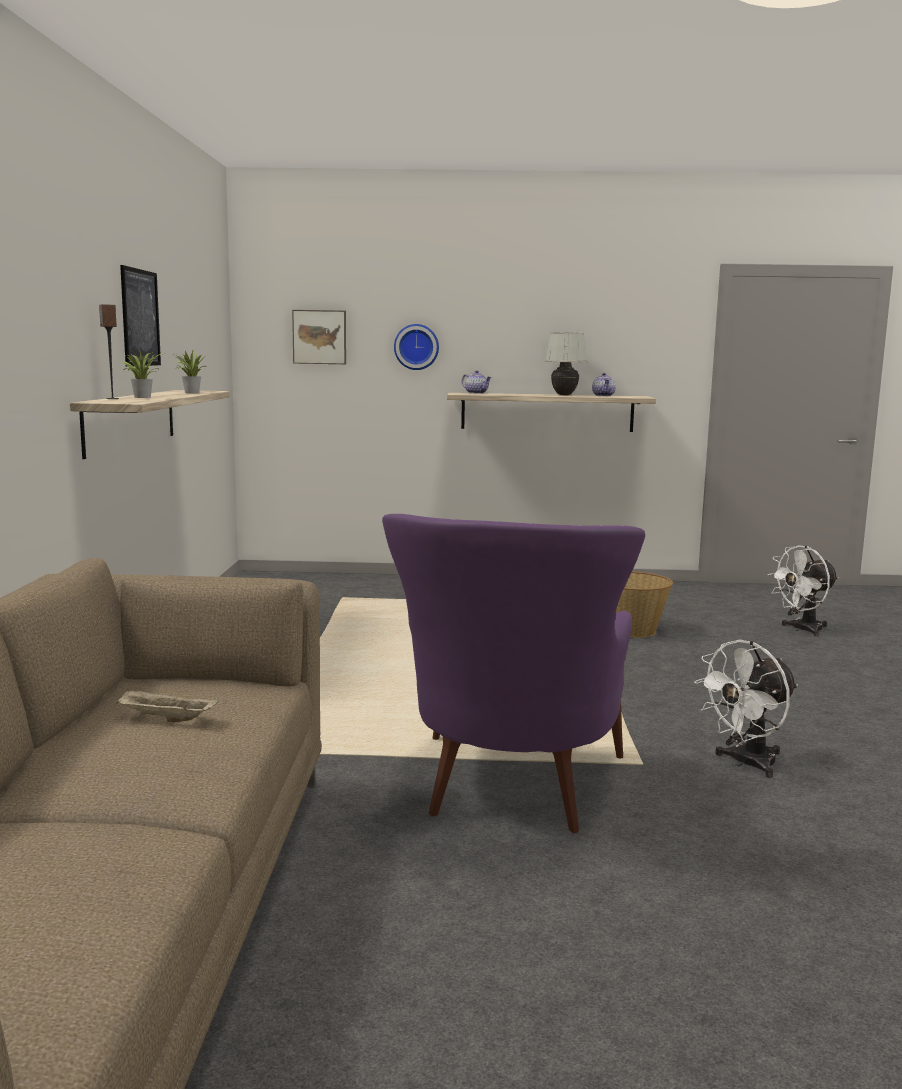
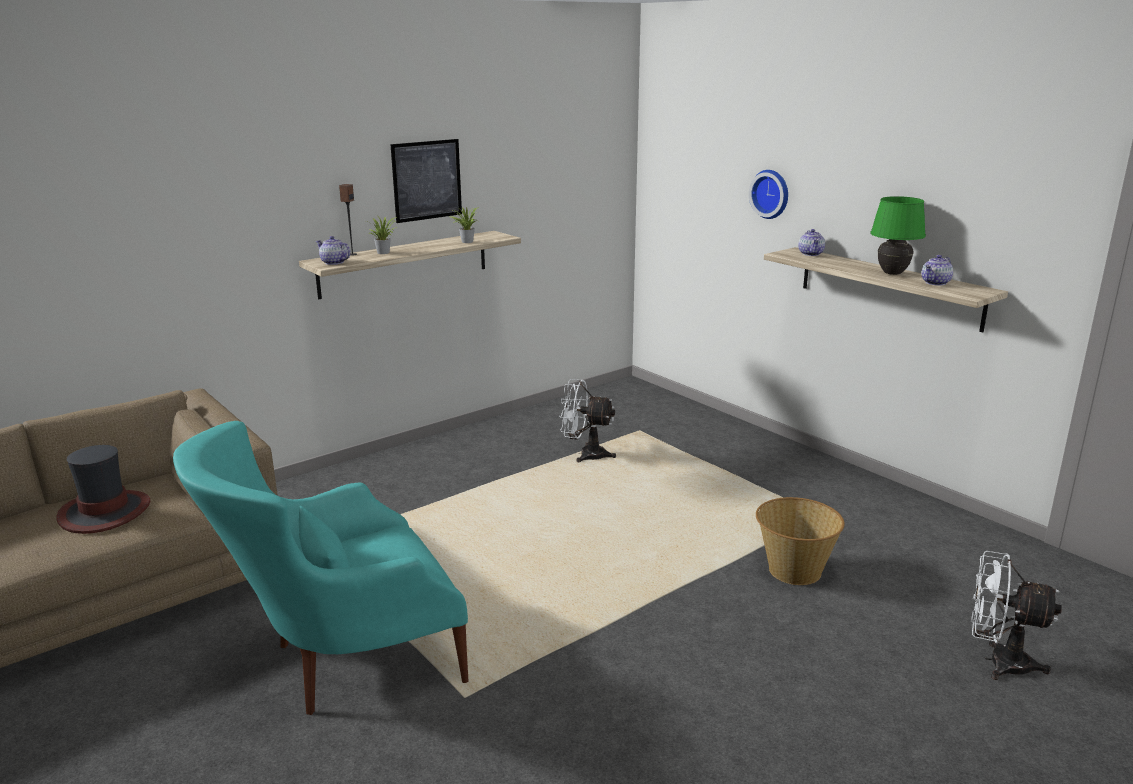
camera: 50 degrees right, 10 degrees up
(125, 401) = (333, 262): none -> teapot
(164, 719) = (104, 512): beige tray -> hat
(320, 337) = (696, 173): picture -> none
(510, 797) = (341, 663): purple armchair -> turquoise armchair
(564, 395) = (892, 273): white table lamp -> green table lamp
(746, 763) = (532, 751): white fan -> white fan (585, 455)

